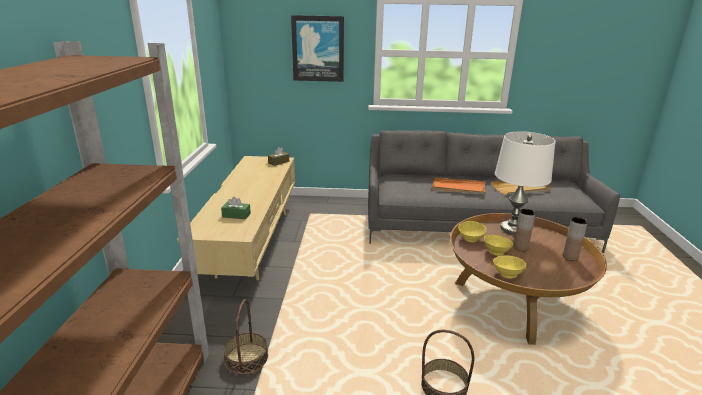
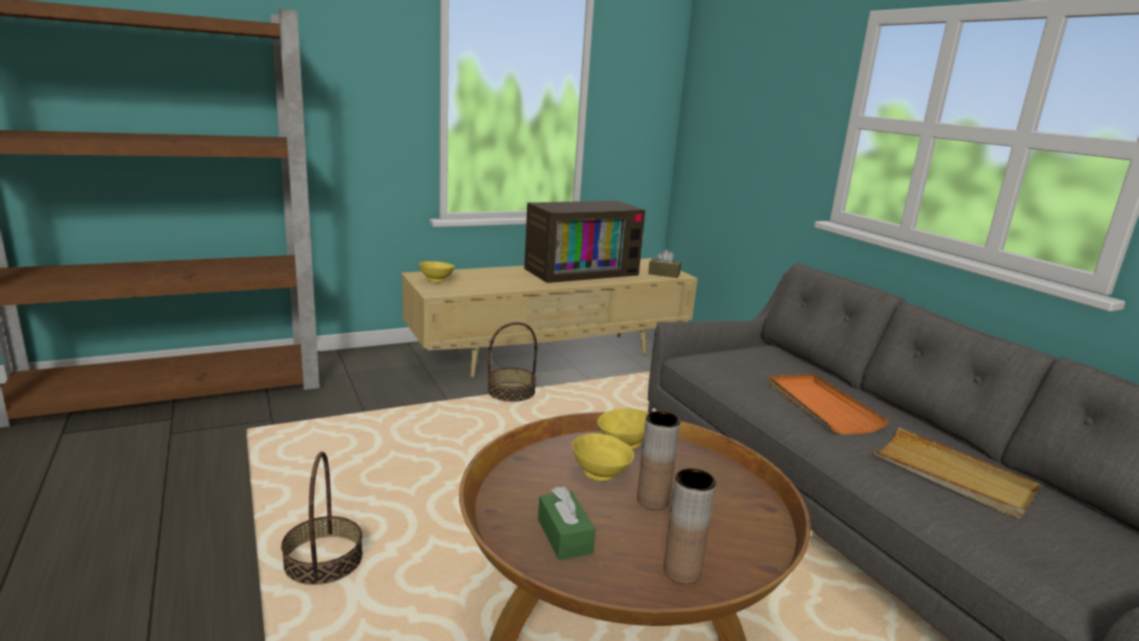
camera: 60 degrees right, 5 degrees down
(236, 215) = (480, 282): green tissue box -> green tissue box (564, 536)
(246, 358) = (321, 408): basket -> basket (511, 392)
(247, 180) = (581, 271): none -> television
(318, 49) = (775, 109): picture -> none
(507, 274) = (524, 491): yellow bowl -> yellow bowl (437, 280)
(513, 229) = (729, 486): white table lamp -> none

